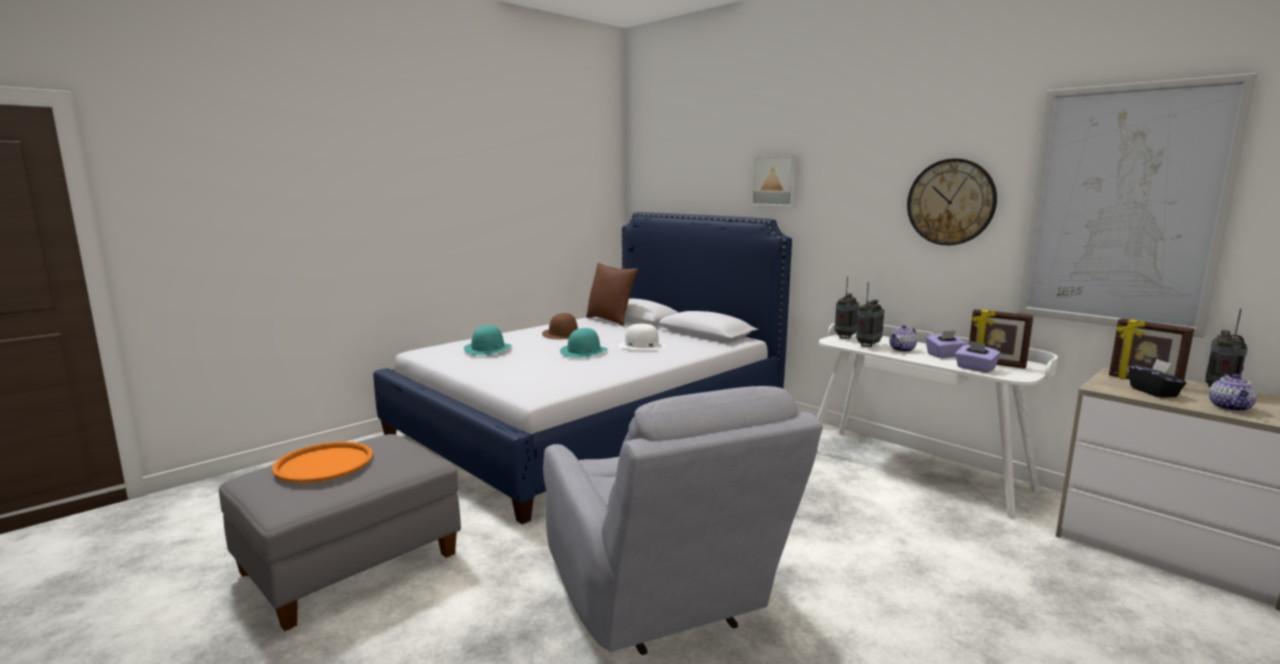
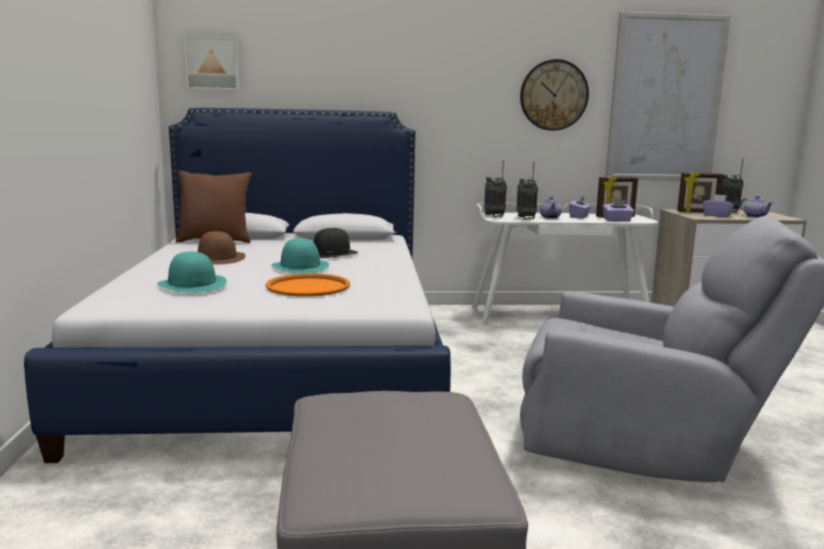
camera: 50 degrees left, 0 degrees up
(324, 463) = (375, 439): orange tray -> orange tray (308, 286)
(641, 346) = (331, 253): white hat -> black hat
(775, 180) = (384, 73): picture -> picture (212, 63)
(1154, 392) = (717, 215): black tissue box -> purple tissue box

